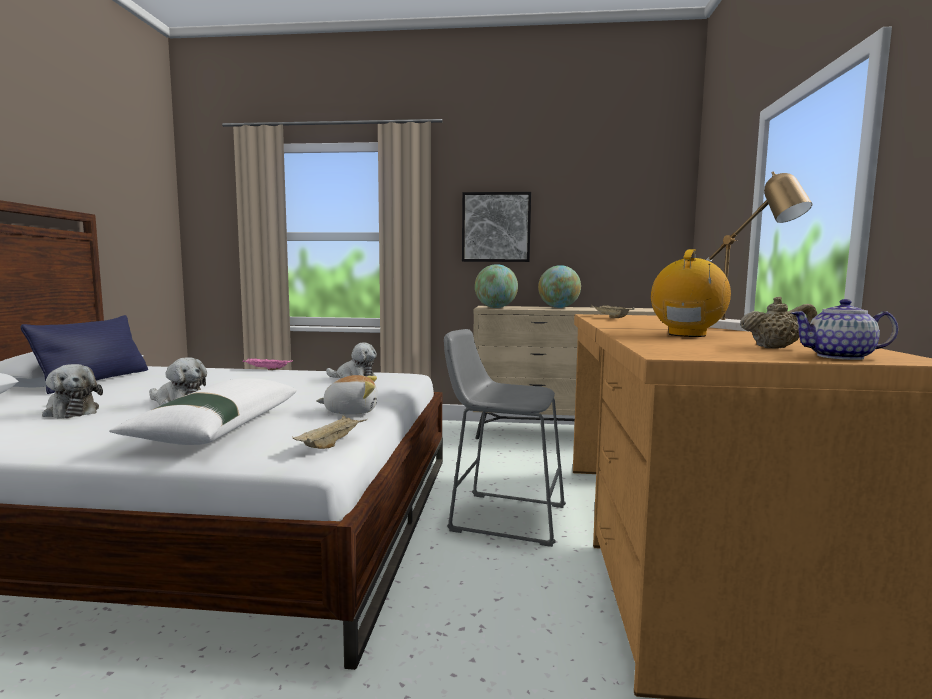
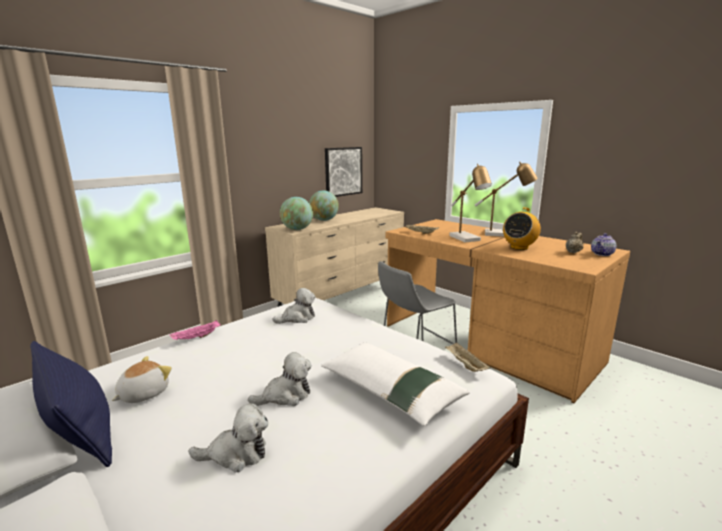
camera: 50 degrees left, 10 degrees up
(351, 411) = (396, 342): plush toy -> plush toy (143, 393)
(496, 227) = (268, 162): picture -> picture (343, 171)
(647, 324) = (467, 239): none -> table lamp
(687, 335) = (519, 247): radio -> radio turned 120 degrees counterclockwise

